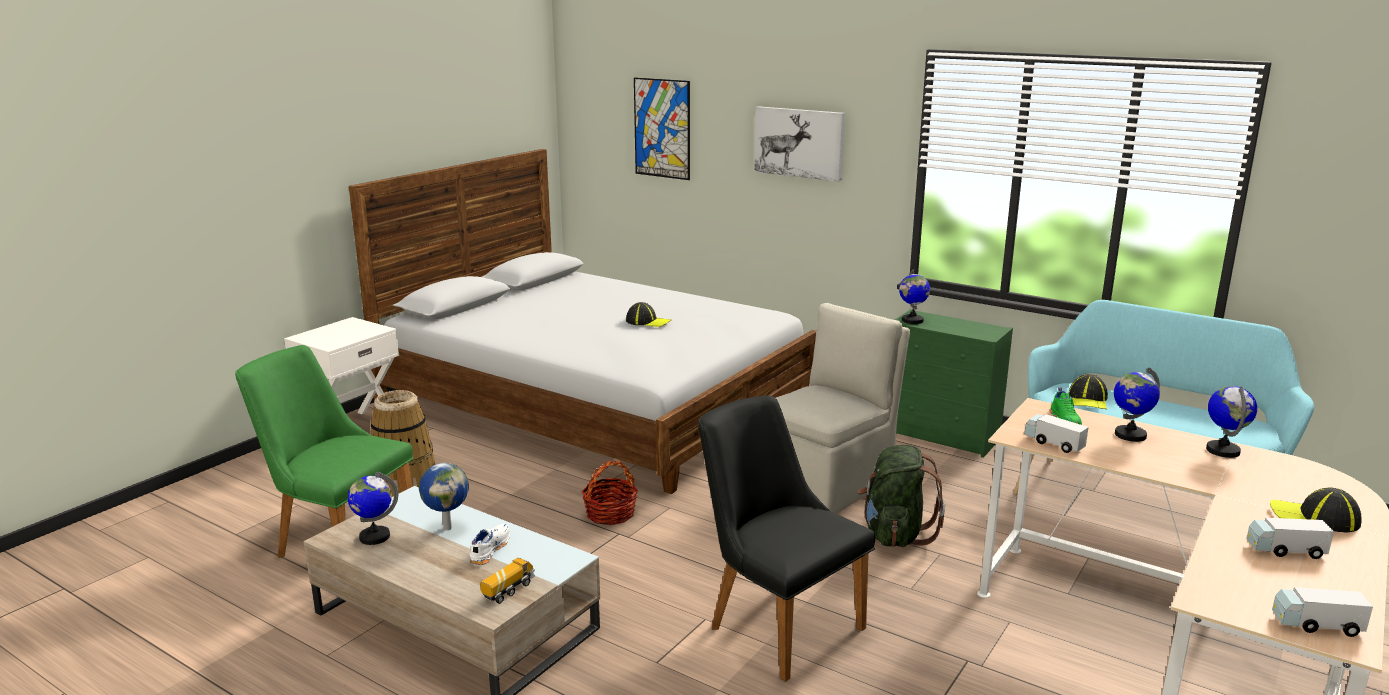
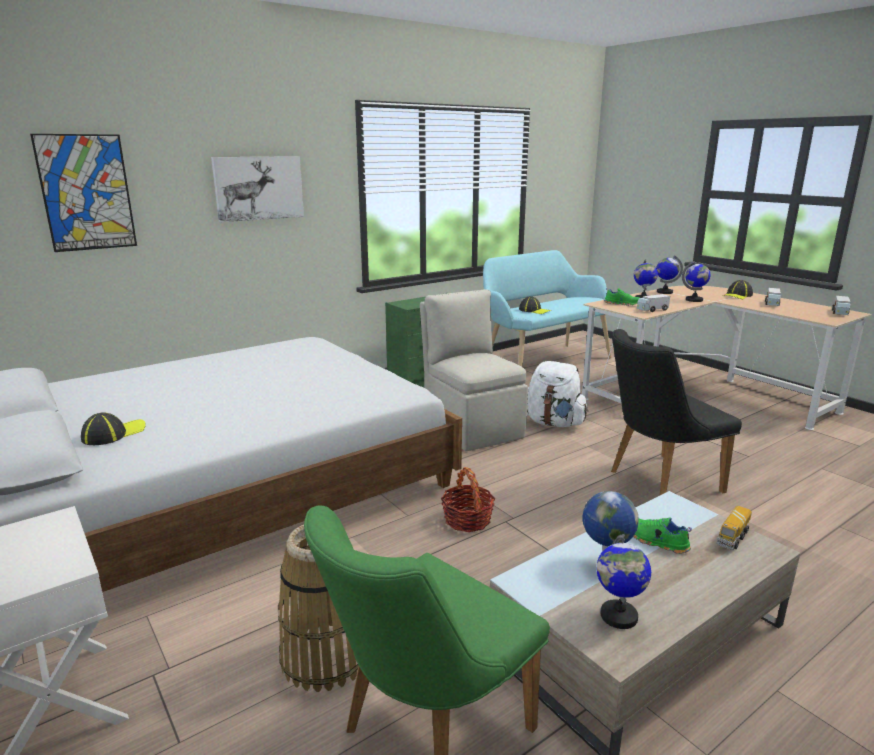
camera: 70 degrees left, 0 degrees up
(489, 550) = (656, 541): white shoe -> green shoe
(509, 590) = (732, 538): toy truck -> toy truck turned 105 degrees counterclockwise
(648, 321) = (267, 376): cap -> cap (113, 434)
(895, 534) = (553, 423): green backpack -> white backpack
(912, 320) = (410, 305): globe -> globe (694, 300)

